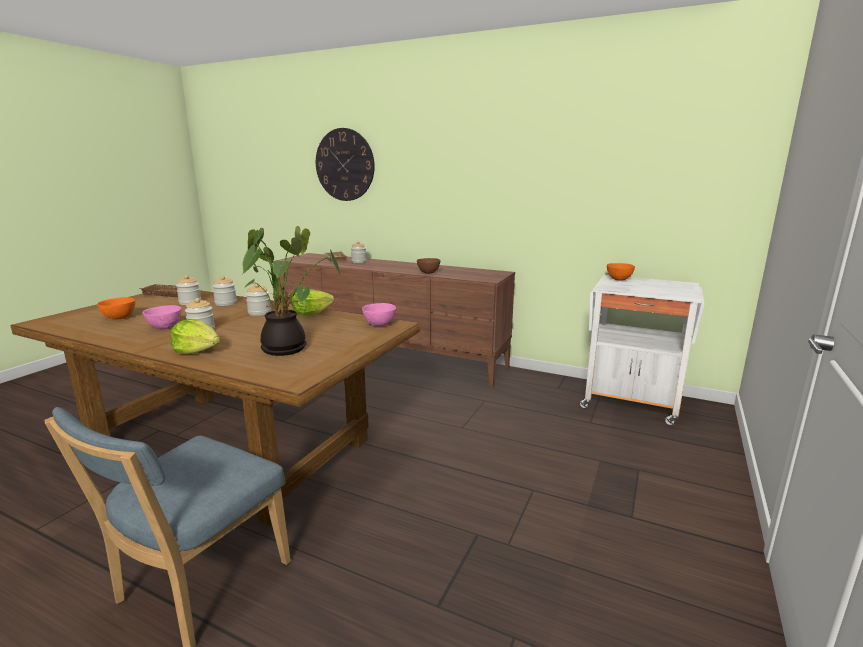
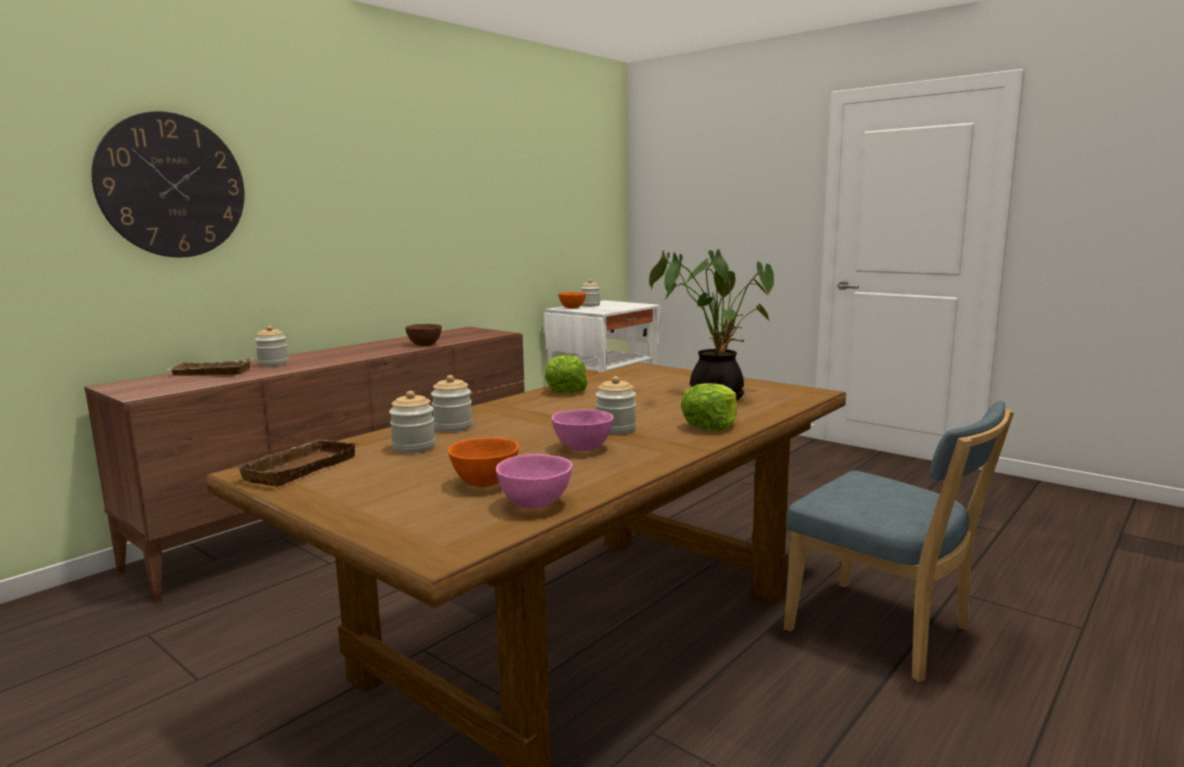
camera: 75 degrees left, 5 degrees down
(259, 312) = (538, 409): jar -> jar (590, 305)
(379, 325) = (641, 371): pink bowl -> pink bowl (536, 504)

